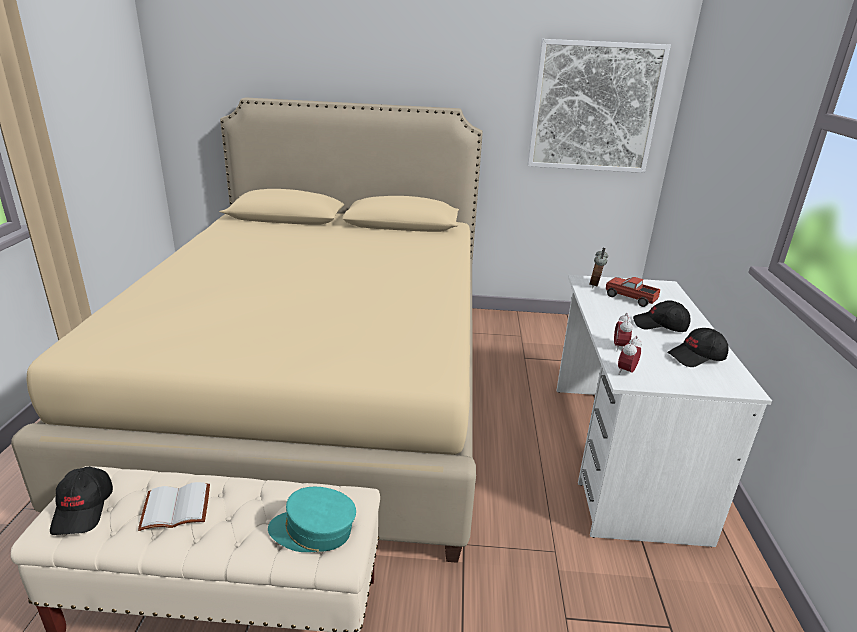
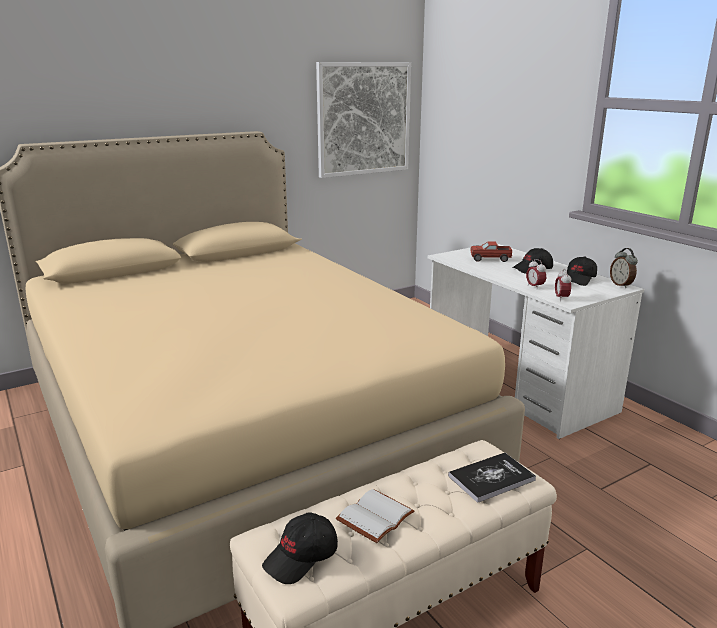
camera: 35 degrees left, 5 degrees down
(84, 509) = (301, 558): black cap -> black cap turned 90 degrees clockwise
(313, 531) = (491, 478): turquoise cap -> book
(595, 285) = (456, 257): alarm clock -> alarm clock (621, 285)

